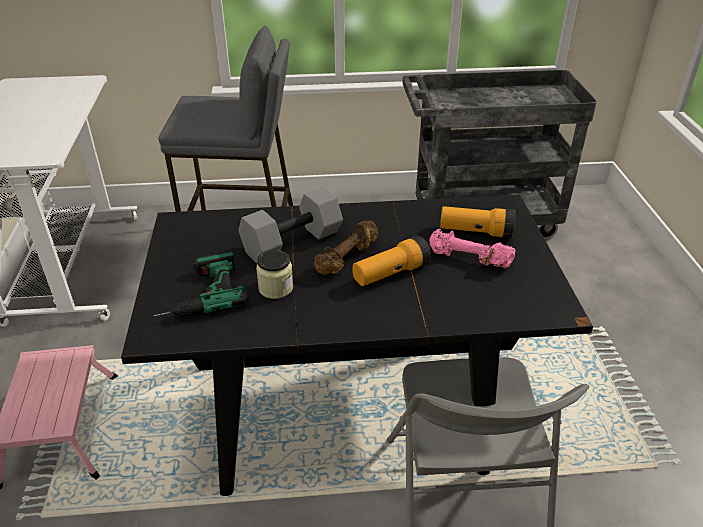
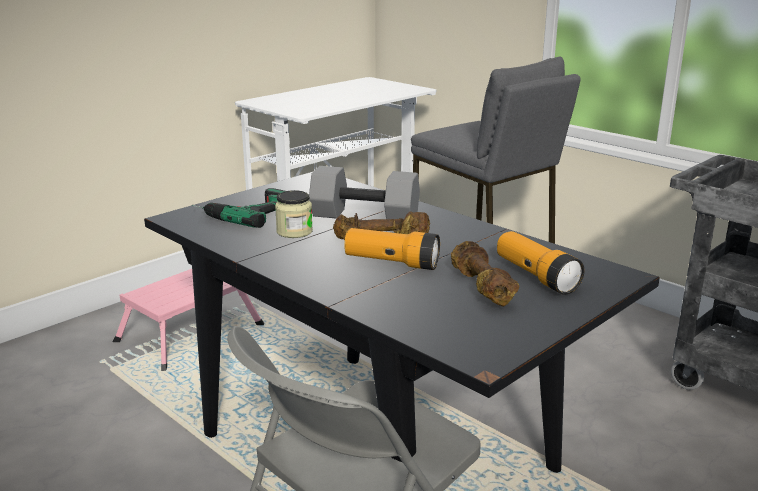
camera: 50 degrees right, 15 degrees down
(468, 259) = (481, 287): pink dumbbell -> brown dumbbell

